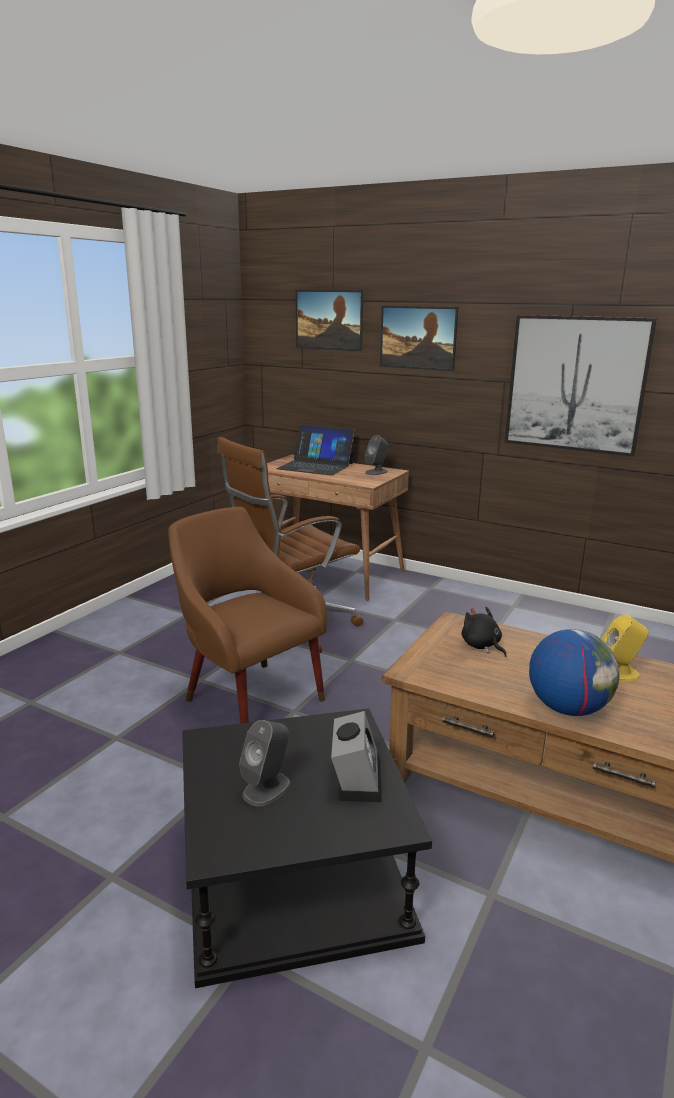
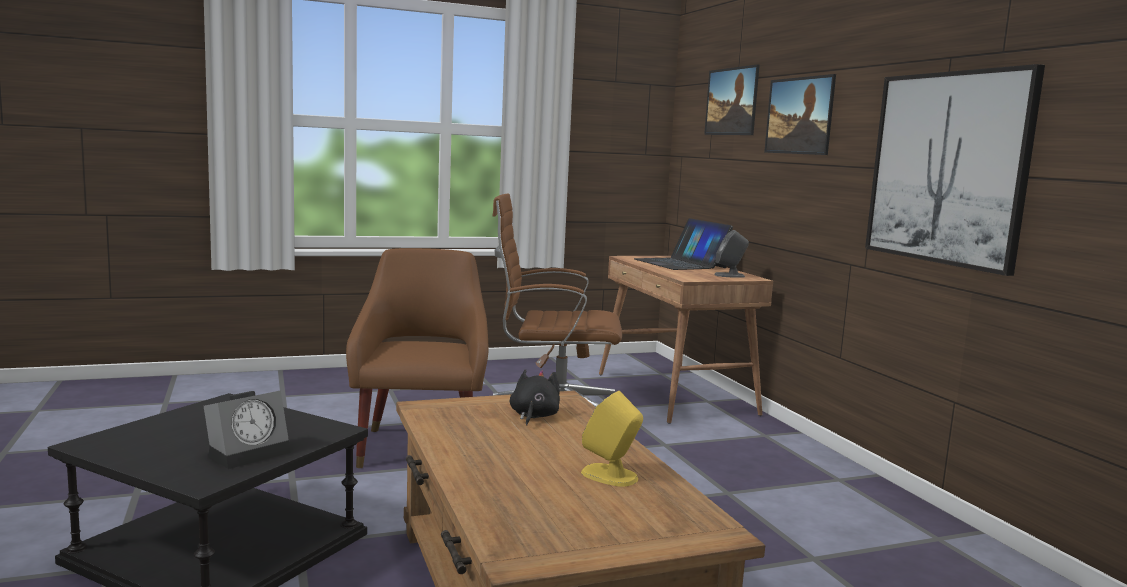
camera: 40 degrees right, 10 degrees down
(267, 788) = (190, 433): grey speaker -> none
(567, 708) = (480, 471): globe -> none

